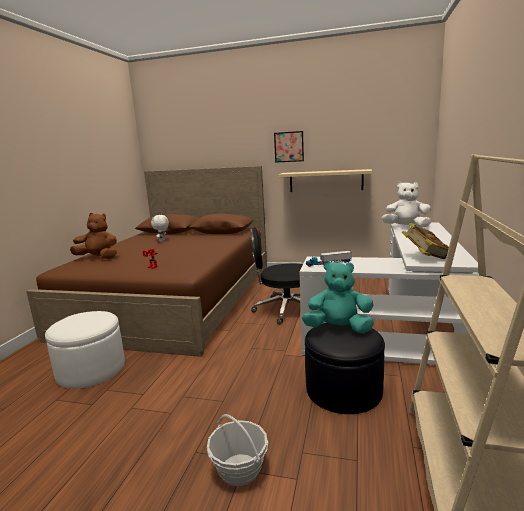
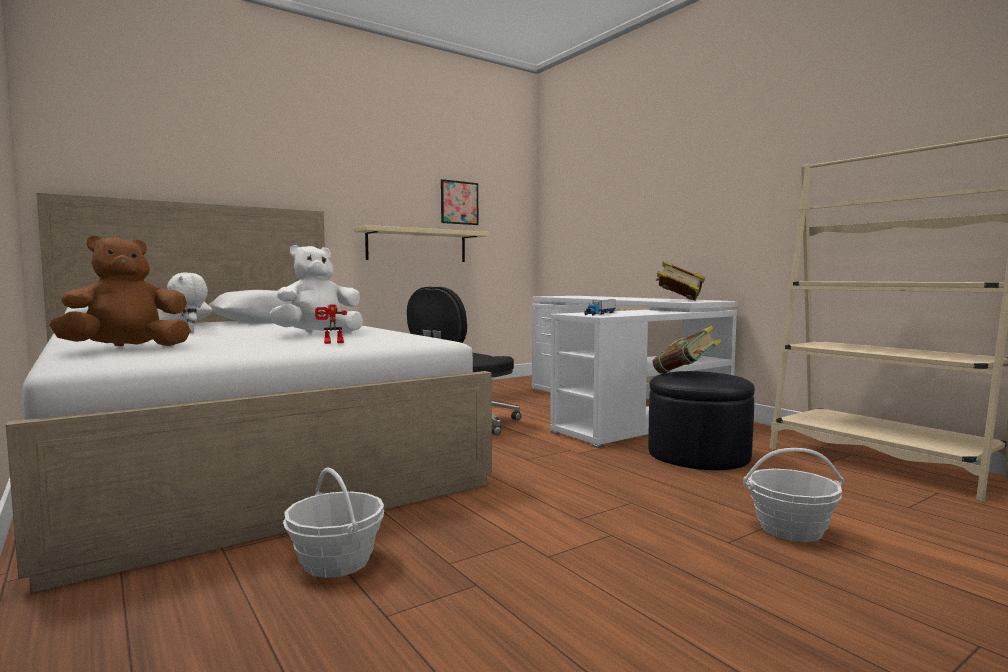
camera: 50 degrees left, 10 degrees down
(91, 369) = (336, 562): white ottoman -> basket
(175, 300) = (243, 454): brown bed -> white bed
(289, 147) = (363, 187): picture -> picture (459, 202)
(338, 329) = (685, 374): turquoise plush toy -> book
(406, 227) = (565, 296): white plush toy -> white plush toy (318, 333)

